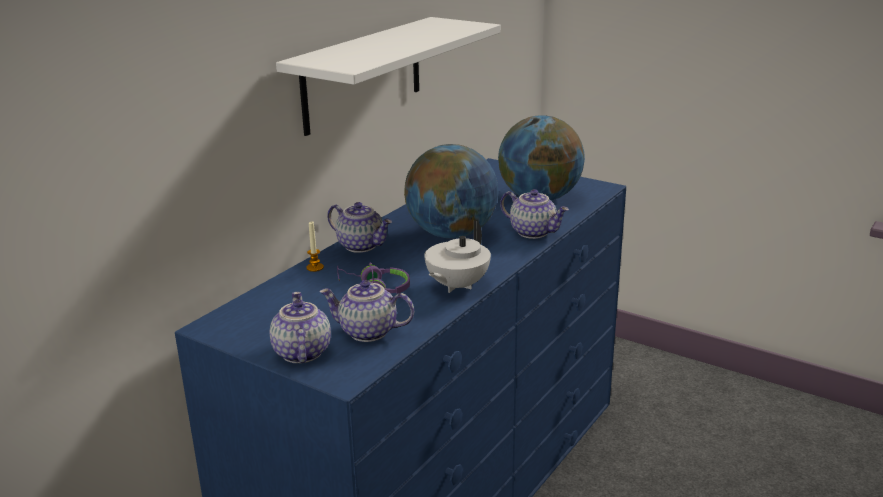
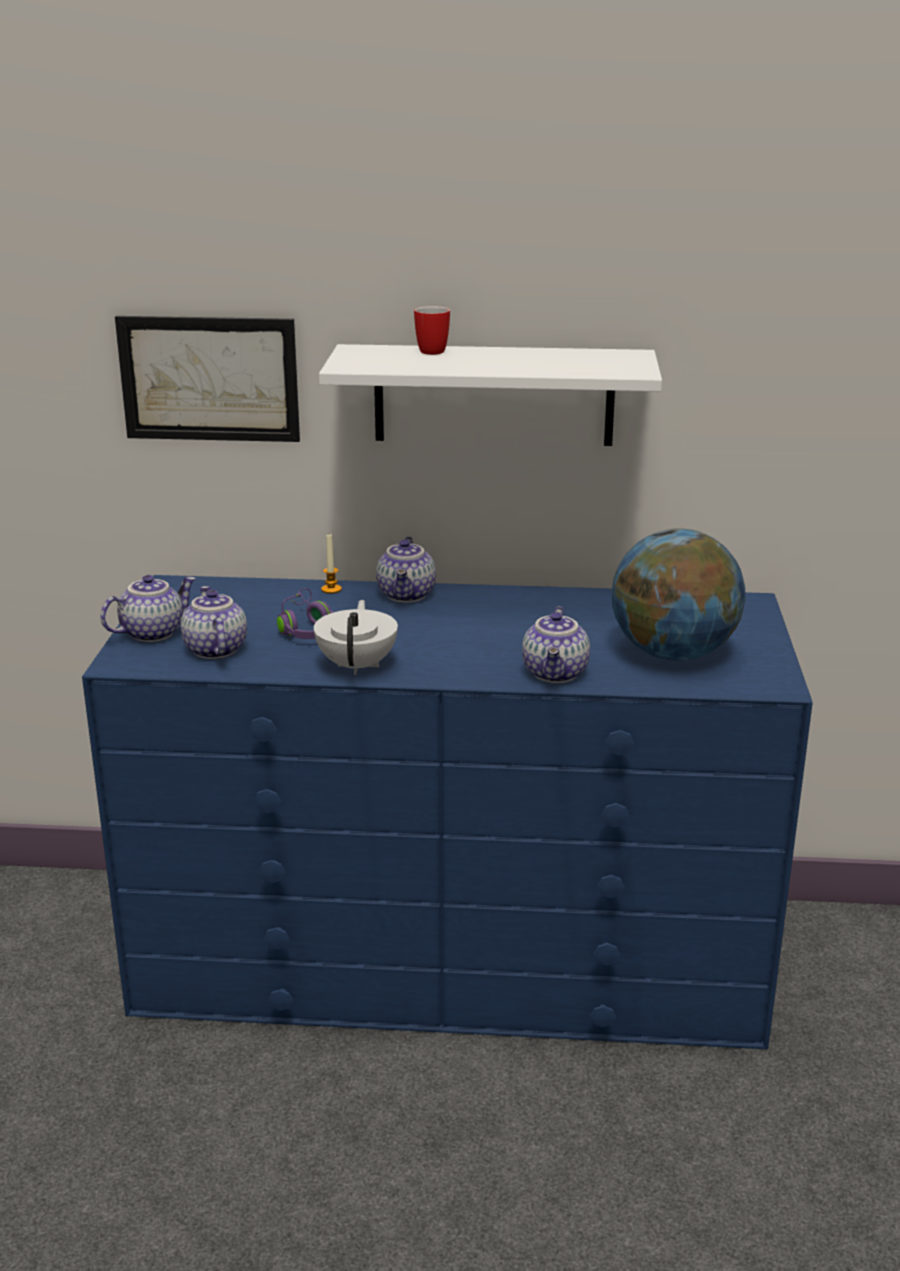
camera: 60 degrees right, 0 degrees up
(191, 123) = (209, 379): none -> picture
(344, 47) = (429, 350): none -> mug
(452, 234) = (492, 630): globe -> none
(456, 286) = (358, 665): white teapot -> white teapot turned 90 degrees clockwise

